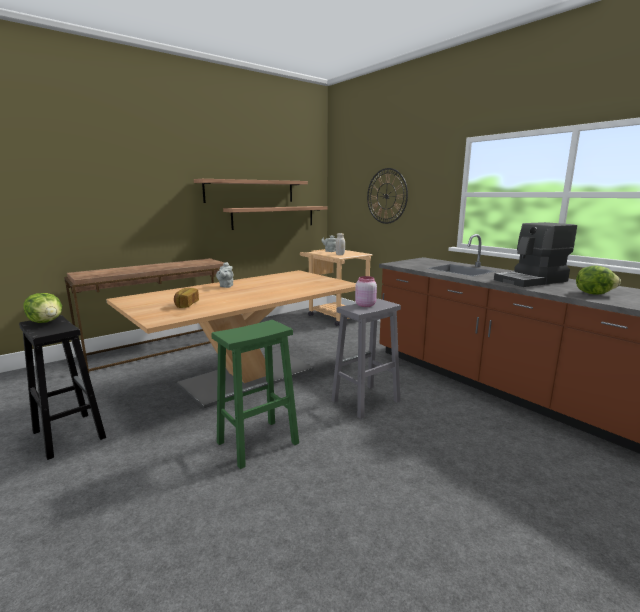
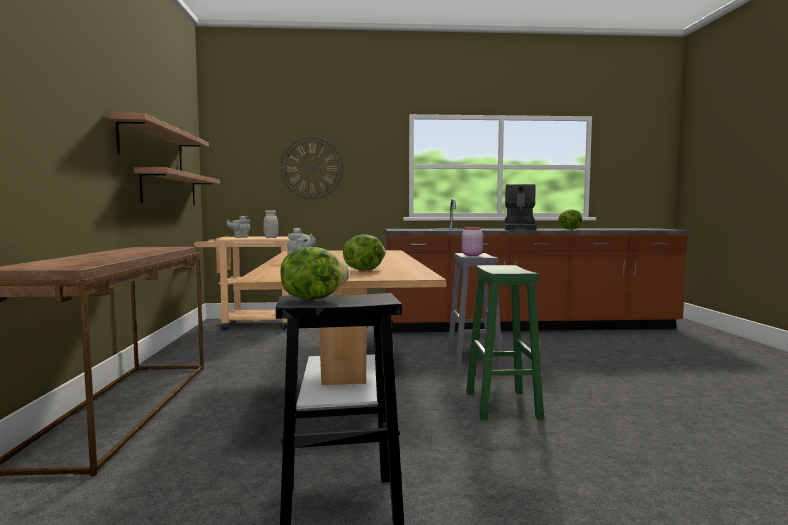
camera: 55 degrees left, 10 degrees down
(186, 305) = (363, 270): bread -> lettuce

